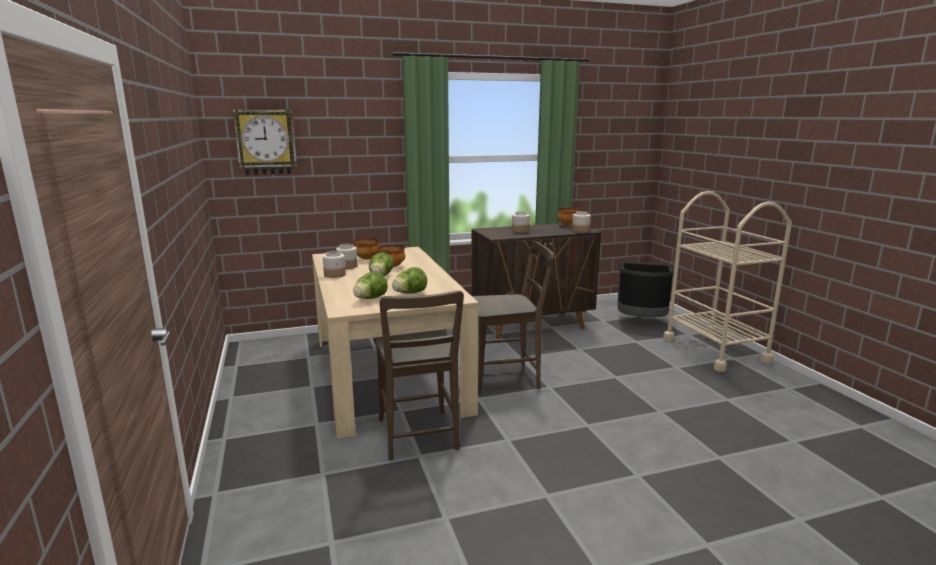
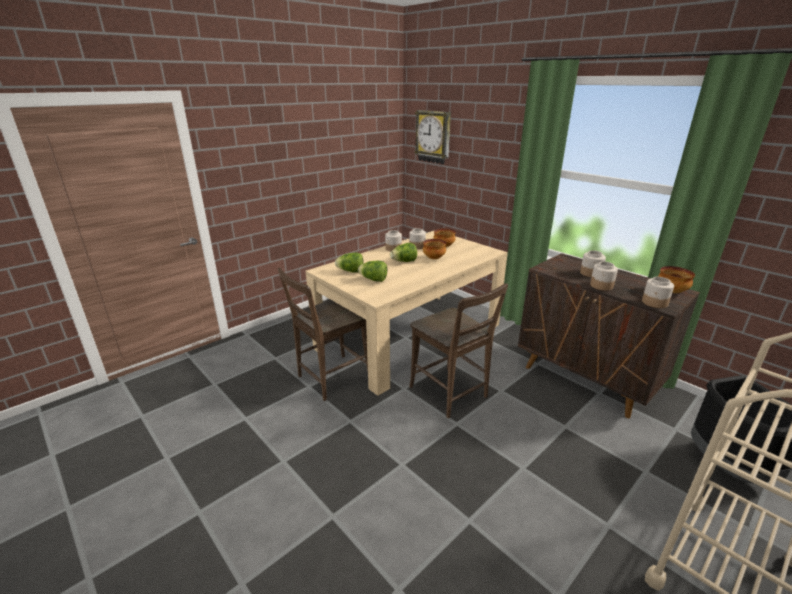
camera: 65 degrees right, 10 degrees up
(544, 233) = (601, 286): none -> jar

